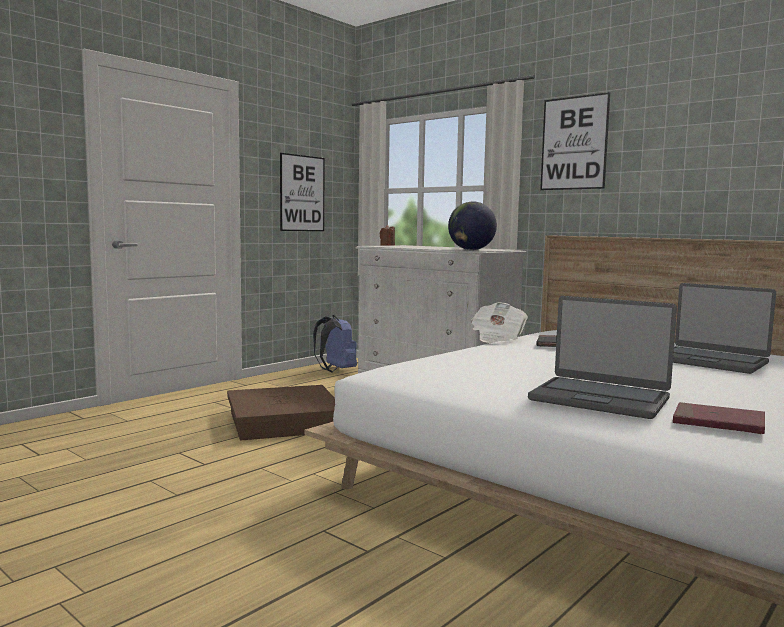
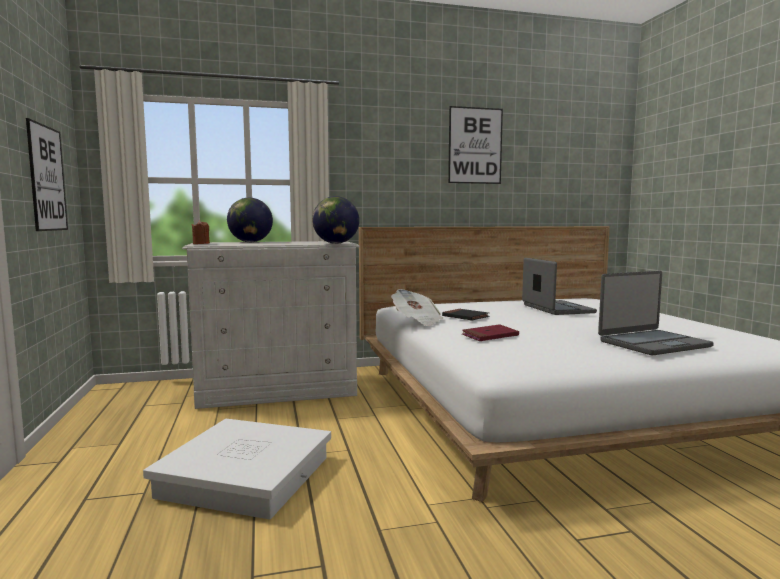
camera: 55 degrees left, 0 degrees up
(284, 421) = (246, 476): brown storage box -> white storage box
(336, 370) = (125, 404): blue backpack -> none
(435, 246) = (250, 242): none -> globe
(574, 143) = (370, 147): picture -> picture (475, 146)
(710, 361) = (556, 309): laptop -> laptop turned 90 degrees counterclockwise
(718, 423) = (719, 340): red book -> red book (490, 336)

